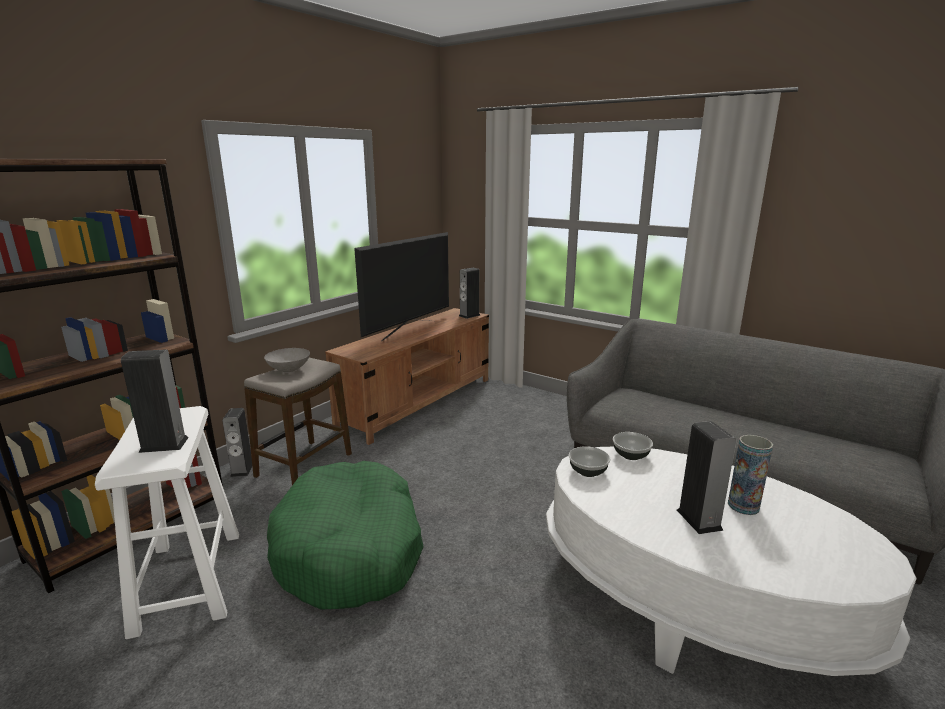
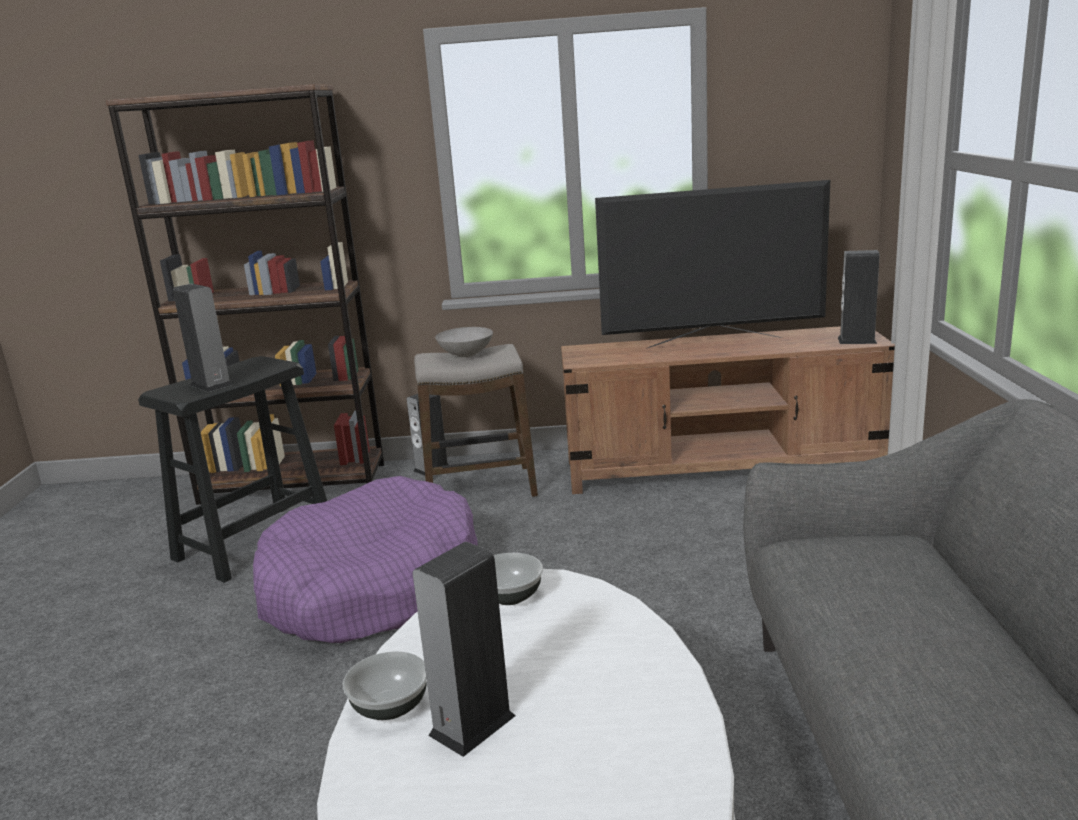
camera: 55 degrees right, 0 degrees up
(188, 581) = (253, 542): white stool -> black stool
(350, 550) = (371, 586): green dog bed -> purple dog bed
(631, 455) = (611, 612): bowl -> bowl (391, 707)
(743, 506) = (569, 760): vase -> none

